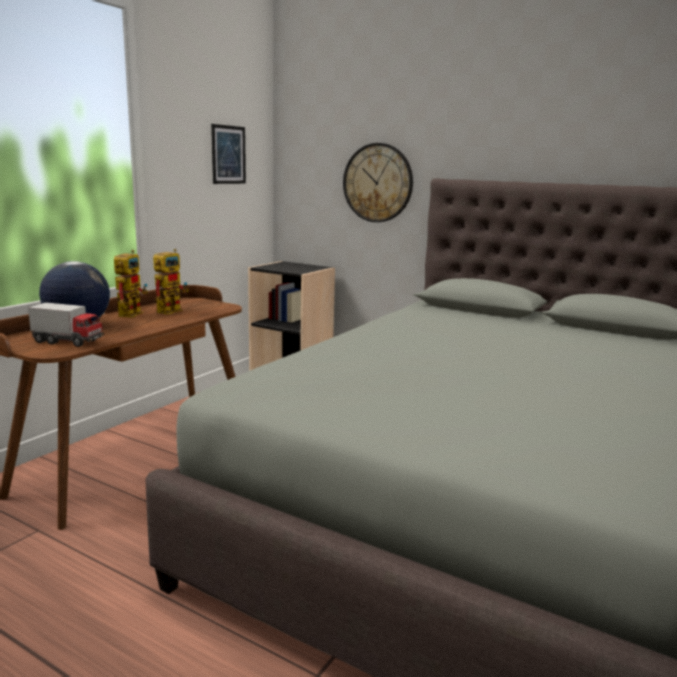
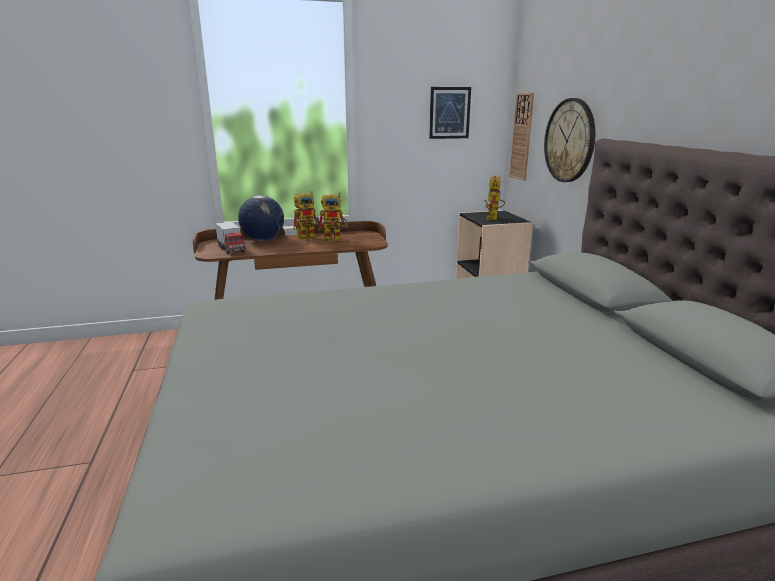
camera: 45 degrees right, 5 degrees up
(296, 268) = (493, 219): none -> toy robot
(301, 181) = (522, 137): none -> wall clock

